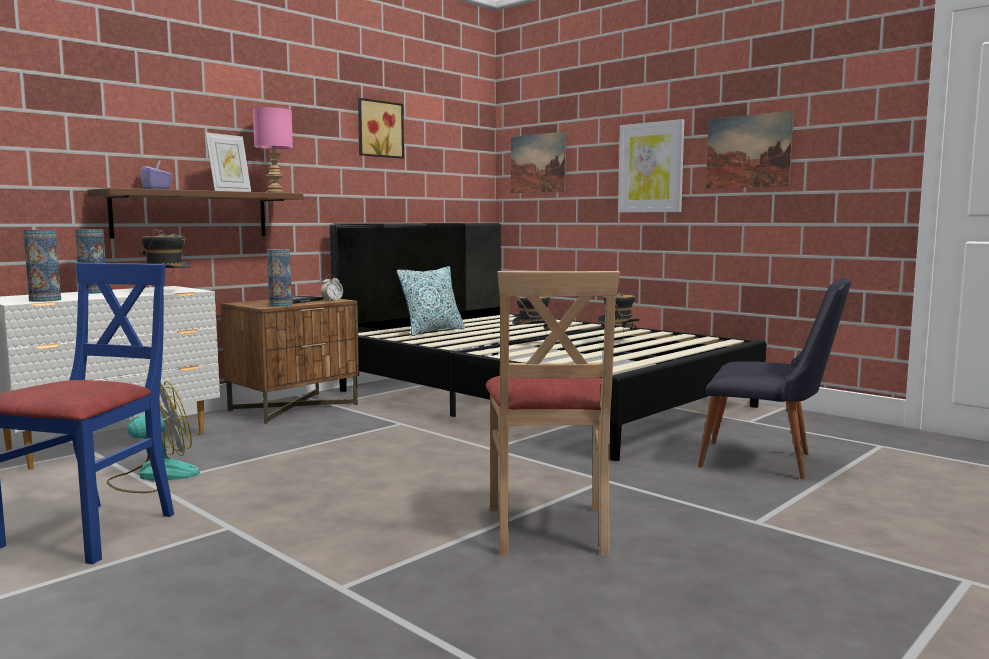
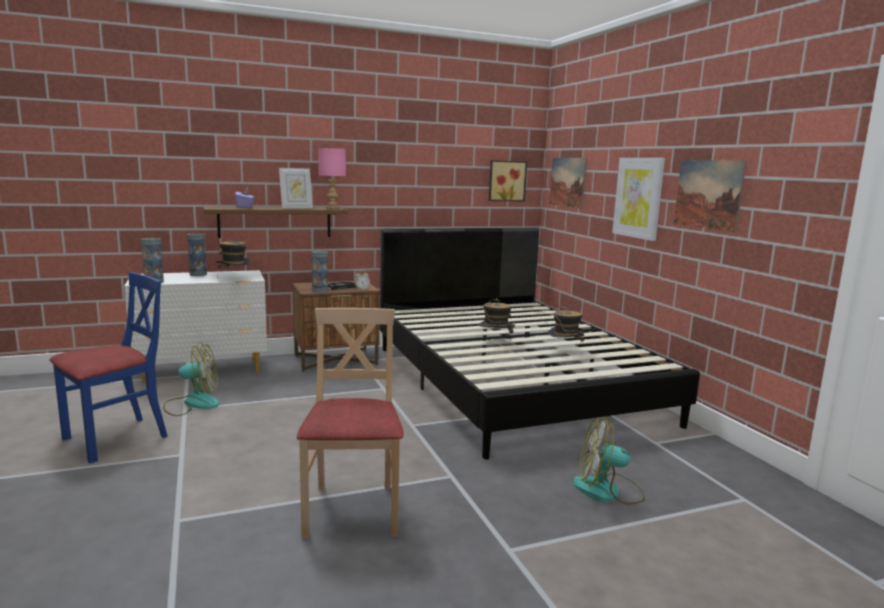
camera: 25 degrees right, 5 degrees up
(379, 129) = (430, 155): picture -> picture (506, 181)
(432, 331) = (446, 316): pillow -> none
(548, 529) = (353, 510): beige chair -> beige chair turned 150 degrees clockwise
(768, 462) = (607, 491): black chair -> fan

